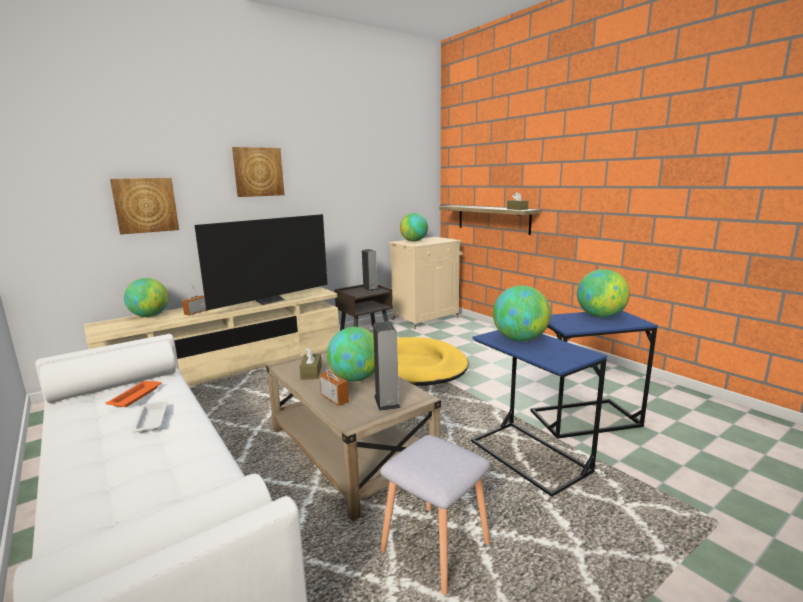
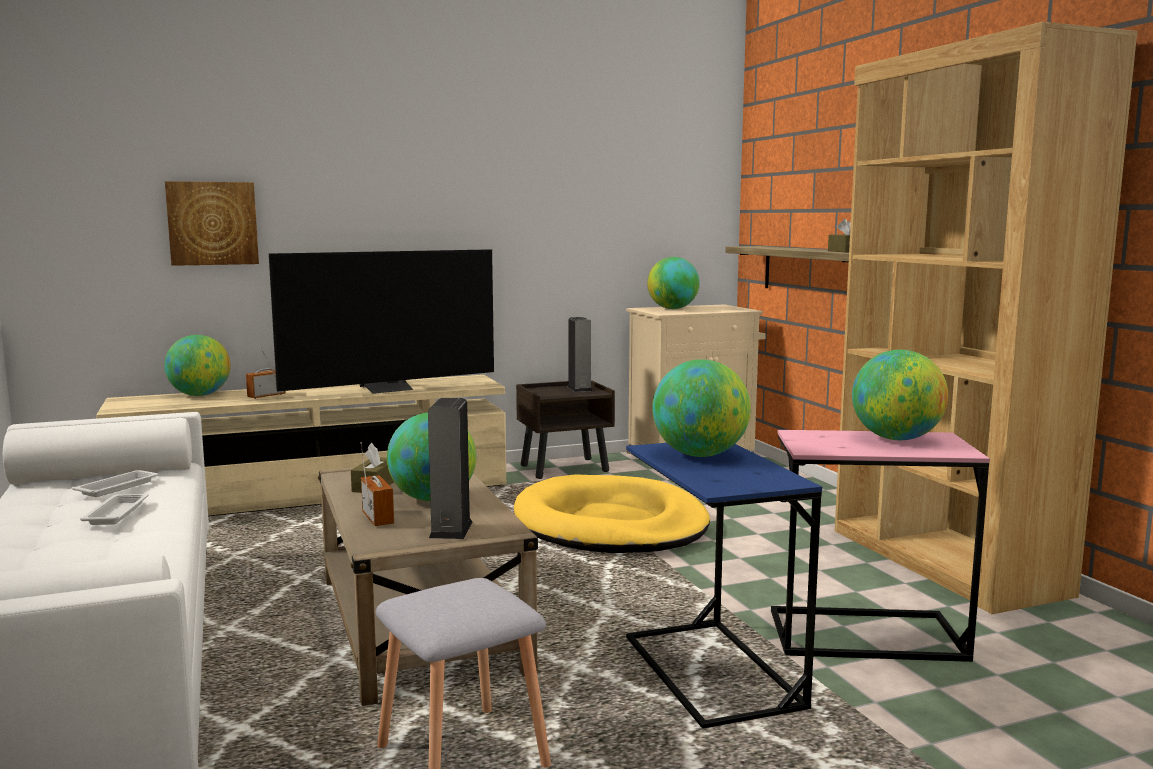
camera: 15 degrees right, 5 degrees down
(136, 396) = (118, 487): orange tray -> white tray
(258, 172) = (394, 177): picture -> none
(584, 418) = (865, 635): blue side table -> pink side table
(587, 368) = (944, 561): none -> brown bookcase

